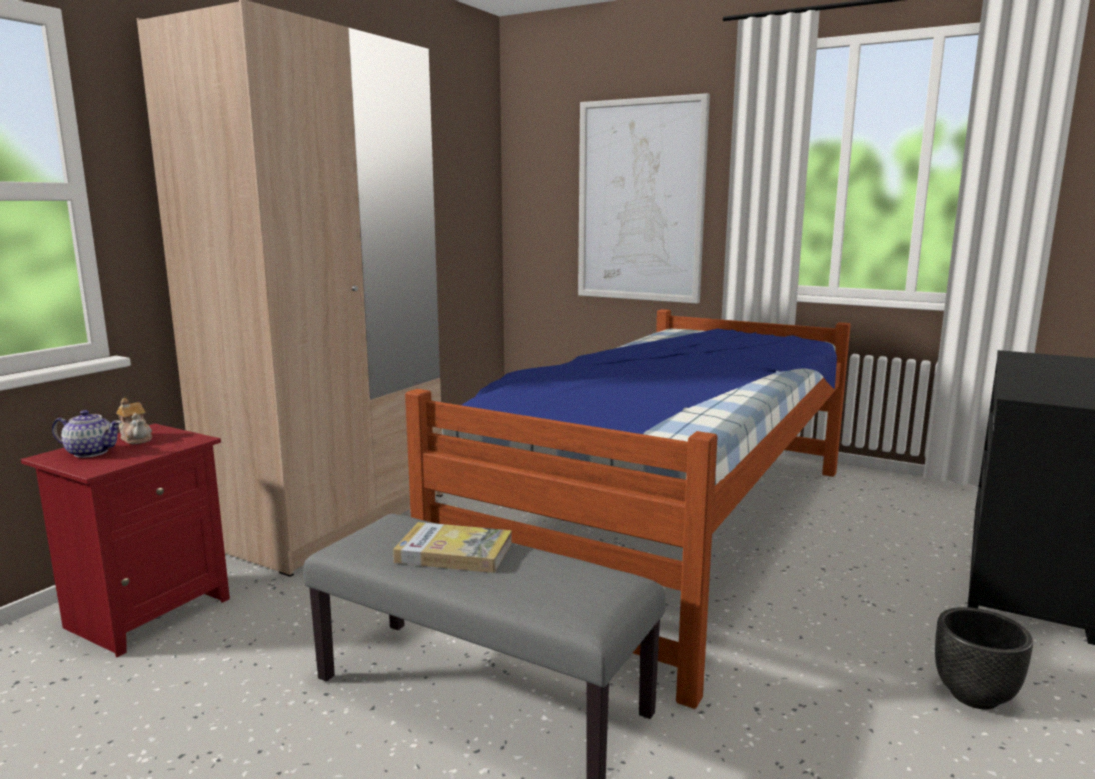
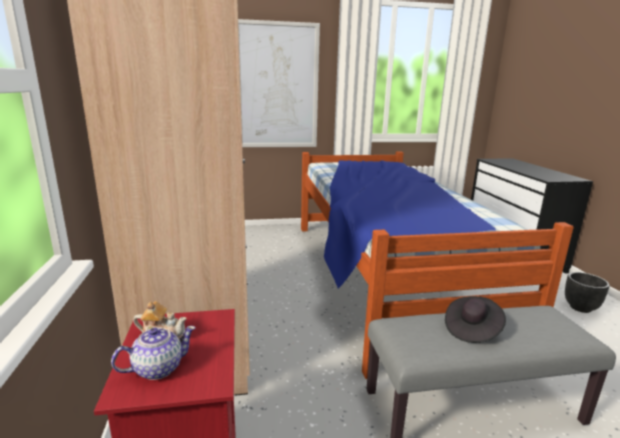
camera: 40 degrees left, 5 degrees up
(454, 552) = (471, 329): book -> black hat

